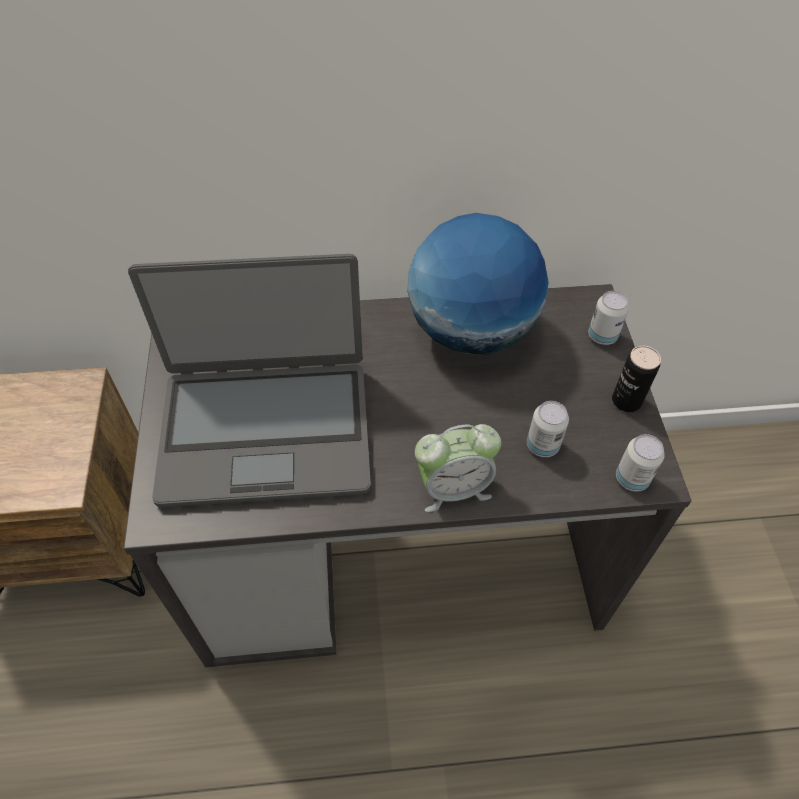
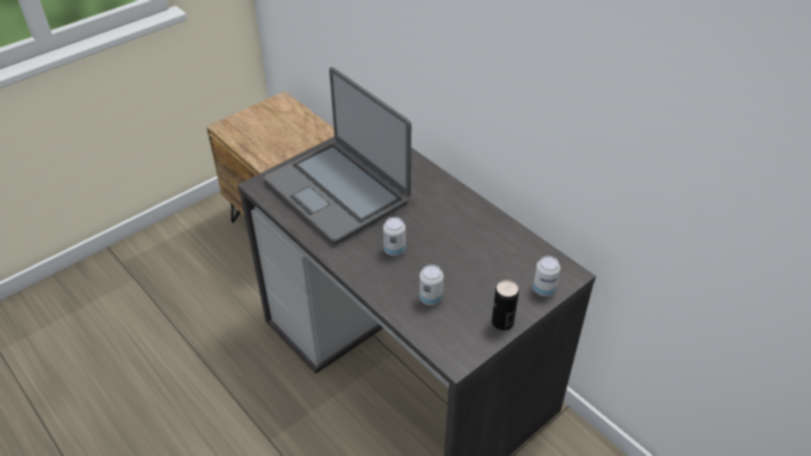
camera: 55 degrees right, 10 degrees down
(453, 488) = (367, 275): alarm clock -> none
(470, 331) = (482, 231): globe -> none
(632, 478) = (445, 348): can -> can (394, 250)

